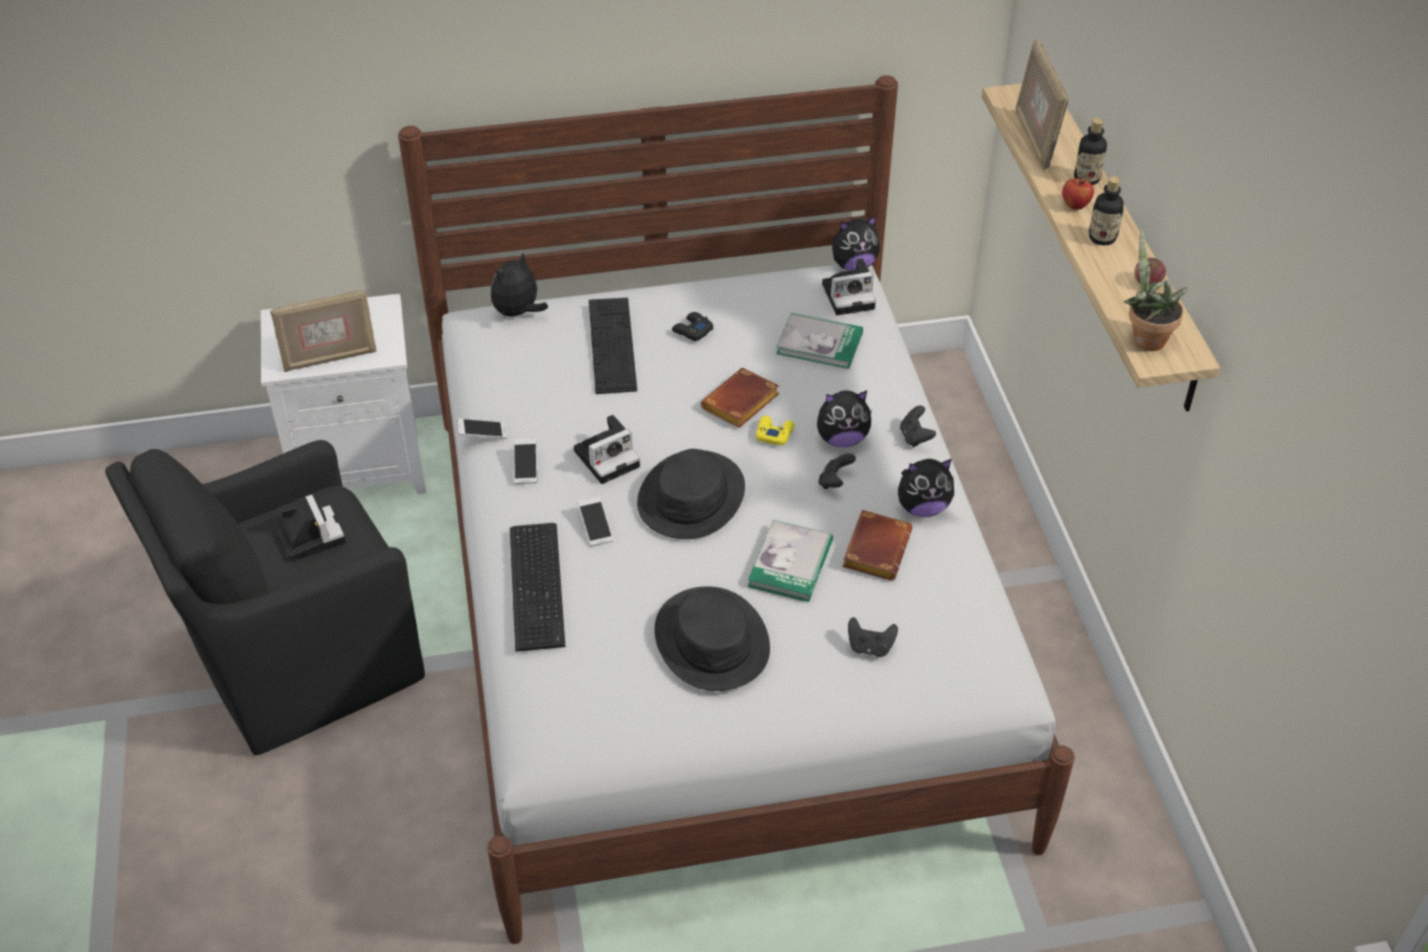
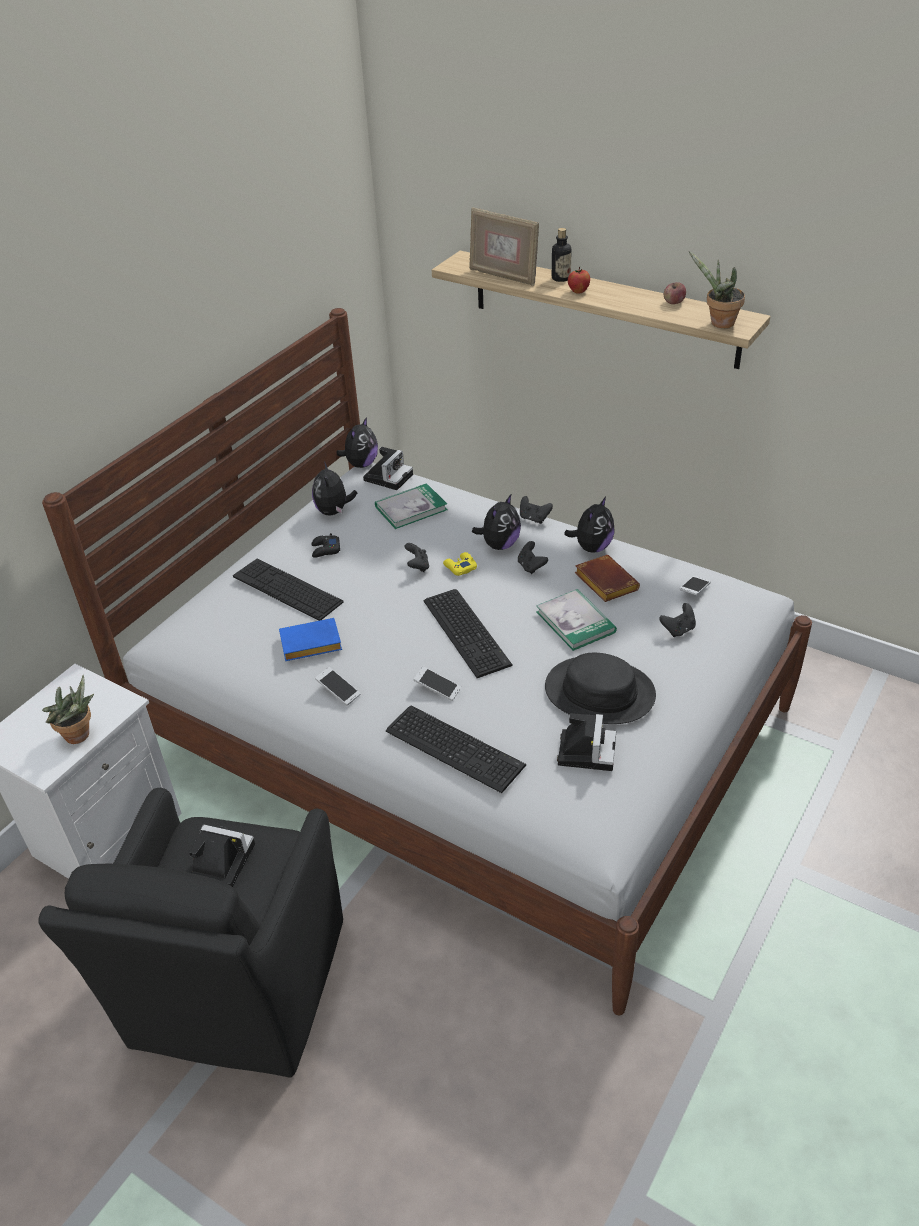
camera: 45 degrees left, 5 degrees down
(330, 359) = (80, 736): picture frame -> potted plant
(482, 434) = (278, 695): phone -> phone (694, 590)
(518, 313) = (189, 615): plush toy -> plush toy (334, 511)
(559, 410) = (309, 645): none -> blue book
(608, 457) = (384, 647): camera -> camera (586, 750)
(691, 497) = (467, 631): black hat -> keyboard
(740, 405) = (417, 566): brown book -> black game controller
(1102, 238) = (617, 297): bottle -> none

